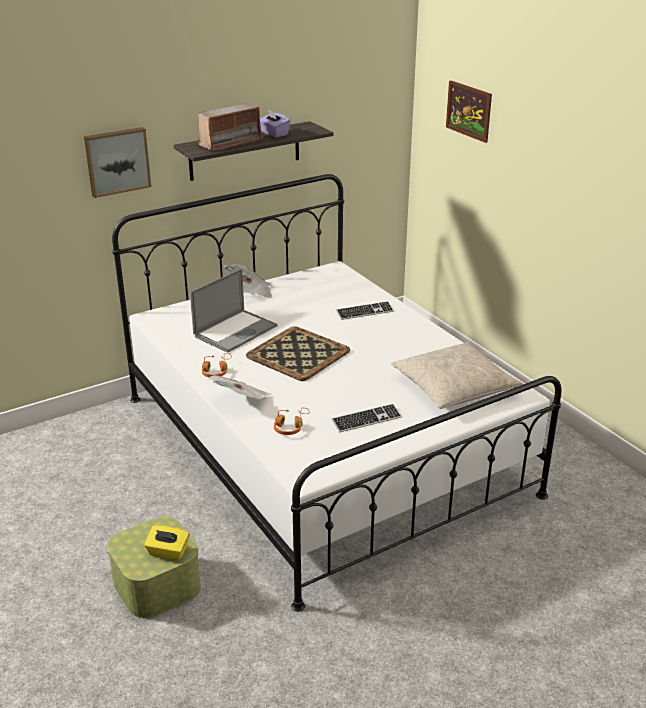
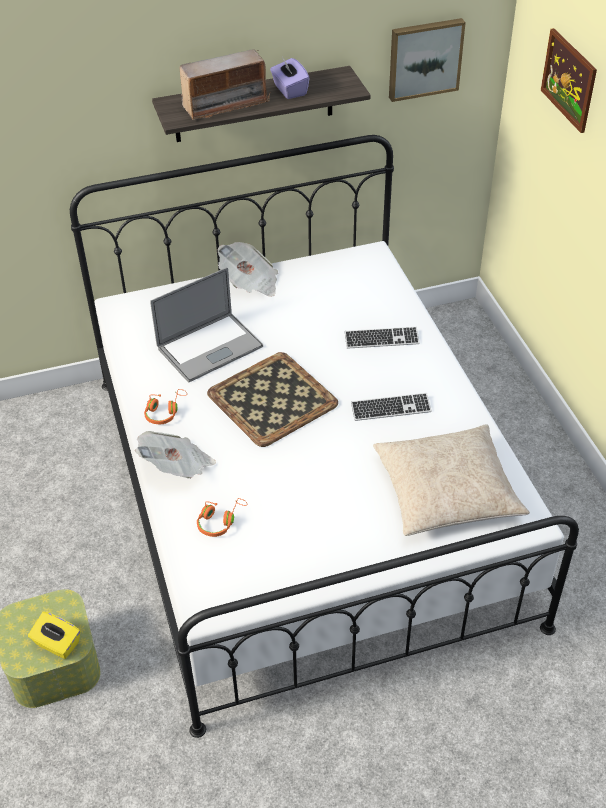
camera: 15 degrees right, 15 degrees up
(117, 161) = (75, 119): picture -> picture (424, 58)
(366, 419) = (315, 527): keyboard -> keyboard (391, 408)

